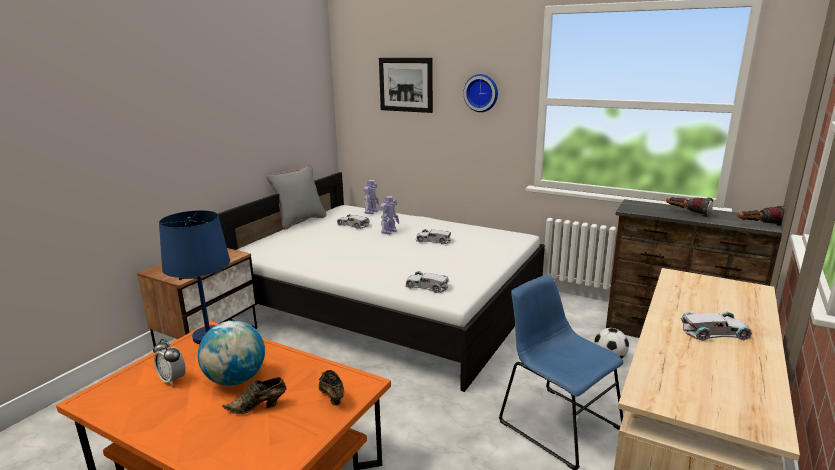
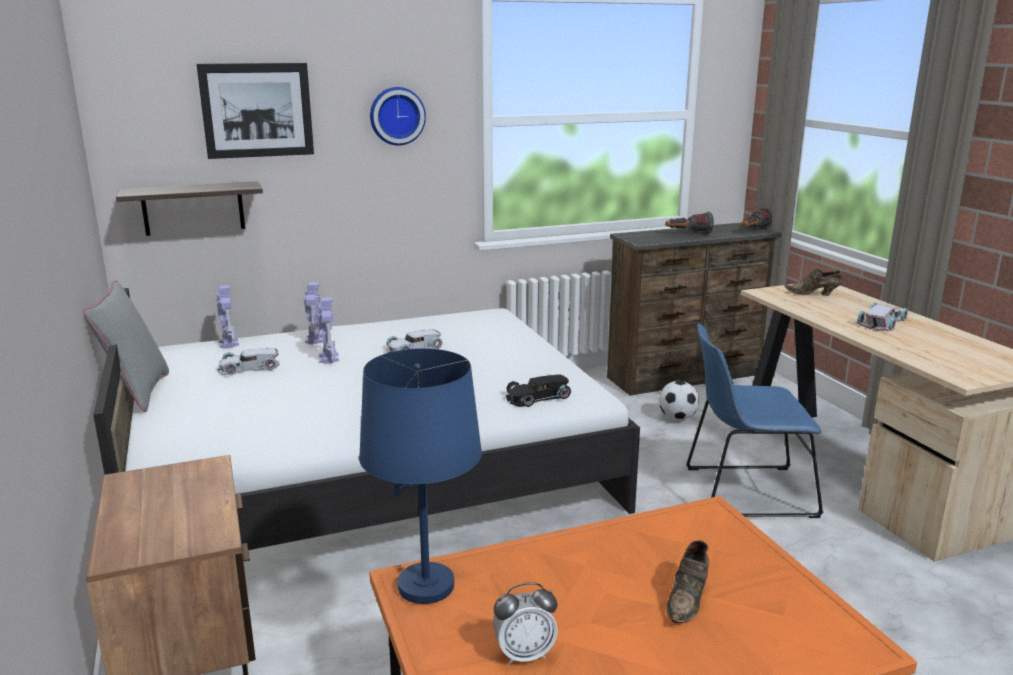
camera: 50 degrees left, 0 degrees up
(236, 379) = (593, 597): globe -> none
(331, 396) = (715, 541): brown shoe -> brown shoe (814, 294)
(373, 136) = (193, 208): none -> shelf
(406, 221) = (315, 339): none -> toy robot
(426, 285) = (537, 396): white toy car -> black toy car

